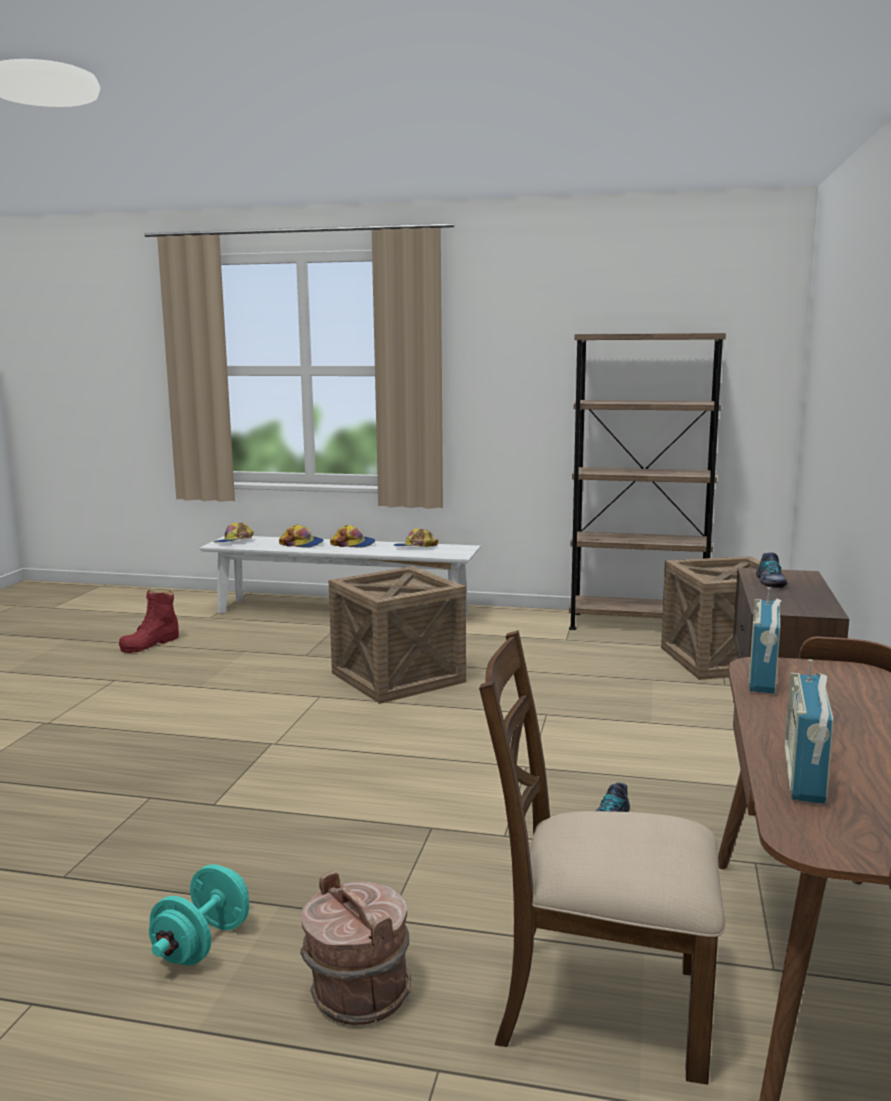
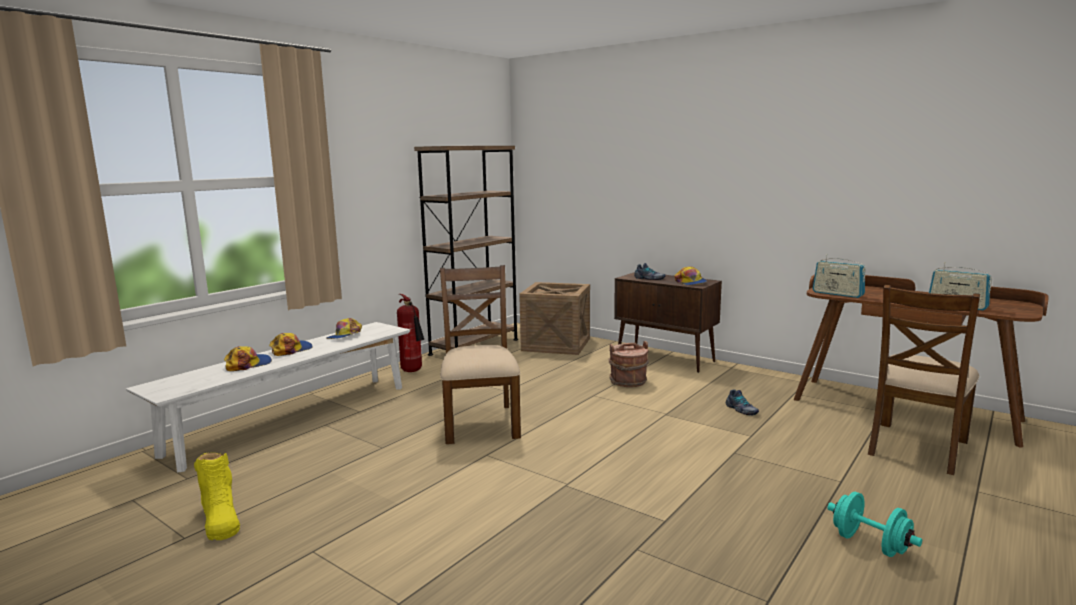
camera: 65 degrees left, 0 degrees up
(150, 644) = (220, 520): red boot -> yellow boot
(234, 541) = (169, 387): cap -> cap (690, 282)
(357, 994) = (918, 501): brown bucket -> brown bucket (628, 382)
(398, 677) = (480, 423): crate -> brown chair
(512, 620) = (413, 371): none -> fire extinguisher

